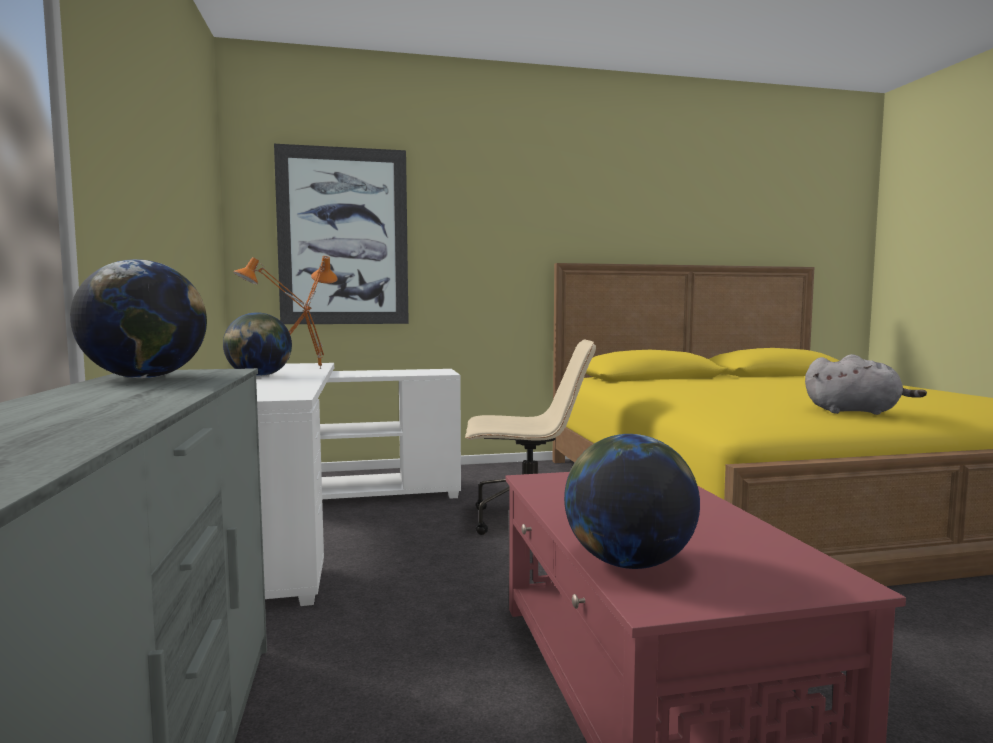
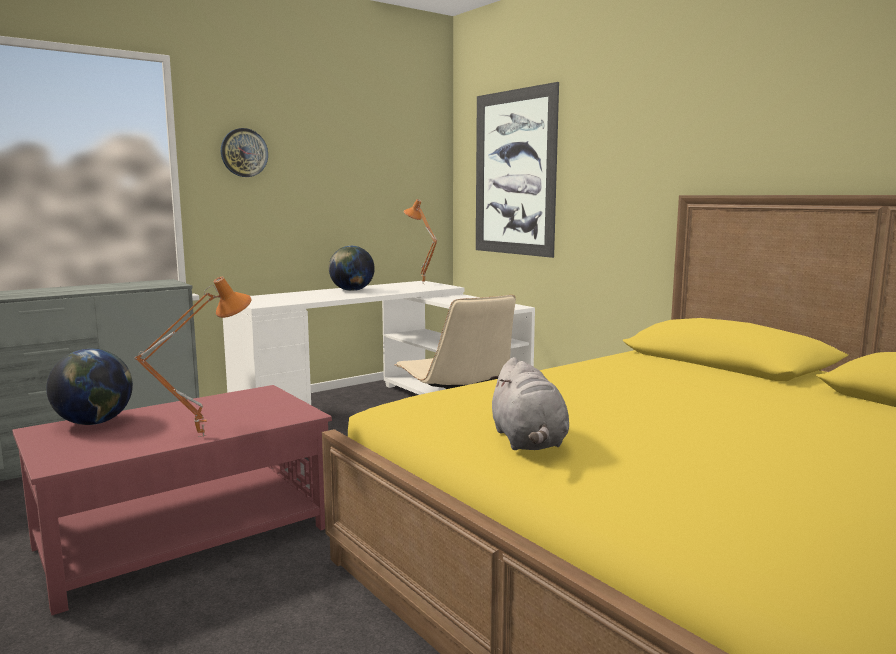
camera: 65 degrees right, 5 degrees up
(119, 147) = (244, 152): none -> wall clock
(144, 378) = (136, 284): globe -> none
(318, 368) = (412, 290): orange table lamp -> orange table lamp (202, 435)

